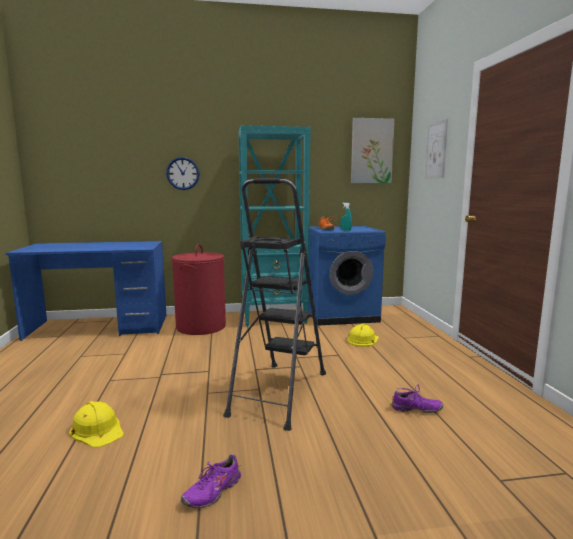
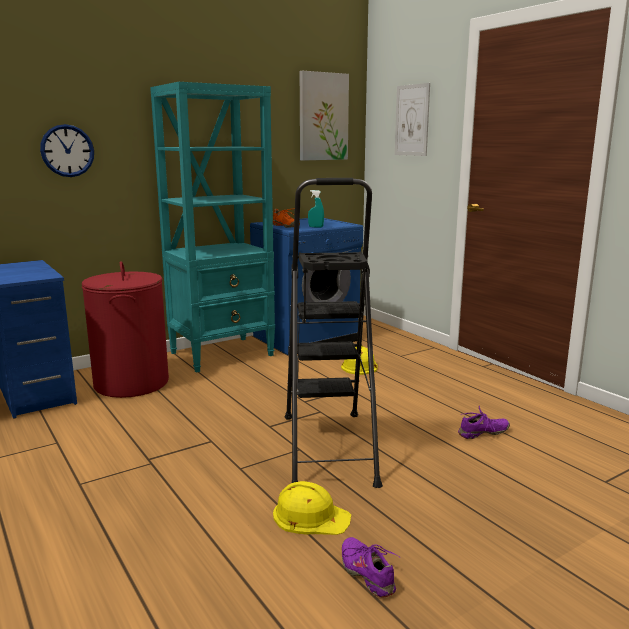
camera: 25 degrees left, 5 degrees up
(97, 430) = (144, 550): yellow hard hat -> yellow hard hat (310, 516)
(212, 491) = (367, 573): purple shoe -> purple shoe turned 135 degrees clockwise

